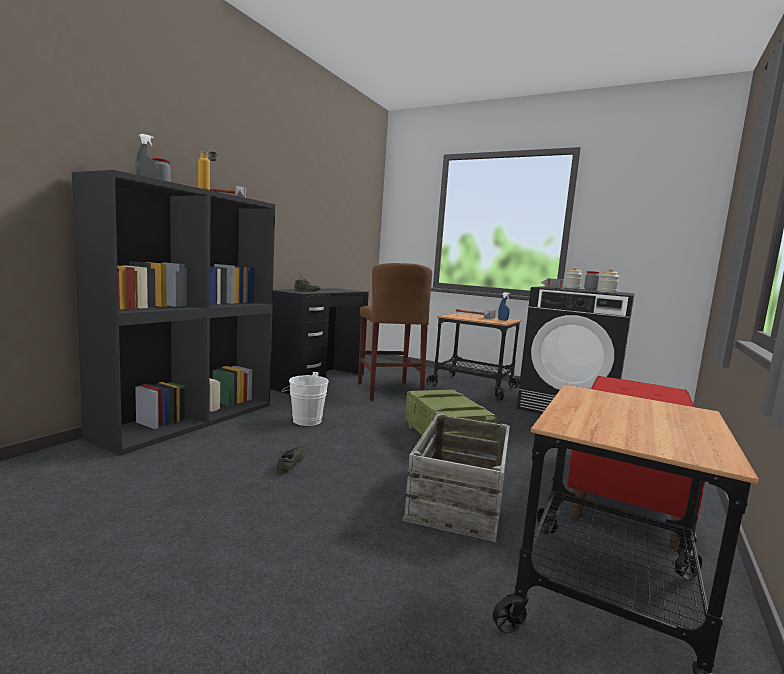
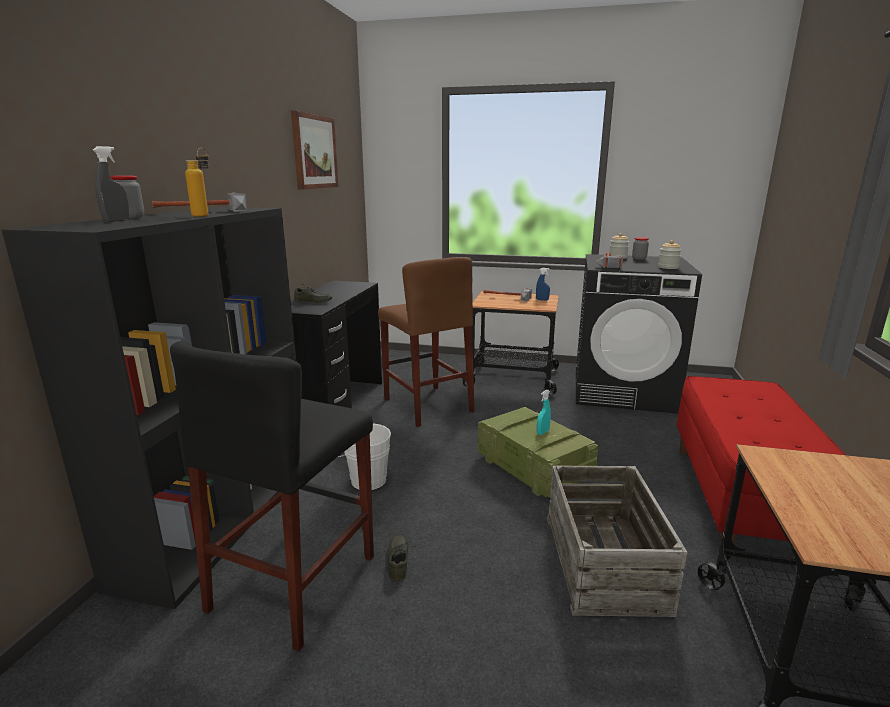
camera: 15 degrees left, 10 degrees up
(208, 459) = (294, 582): none -> black stool
(333, 190) = (314, 152): none -> picture
(454, 403) = (543, 432): none -> turquoise spray bottle

